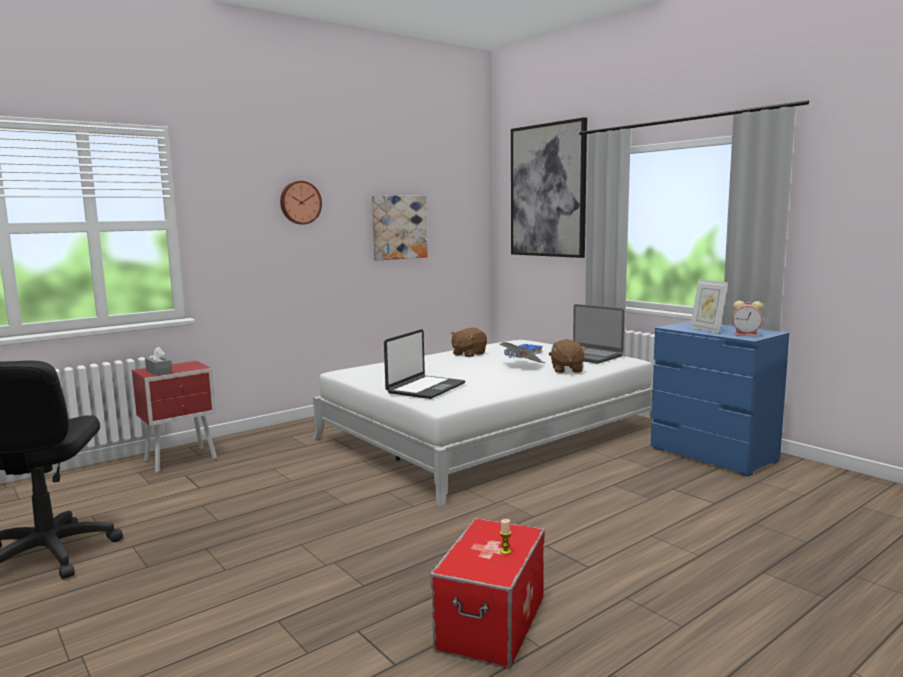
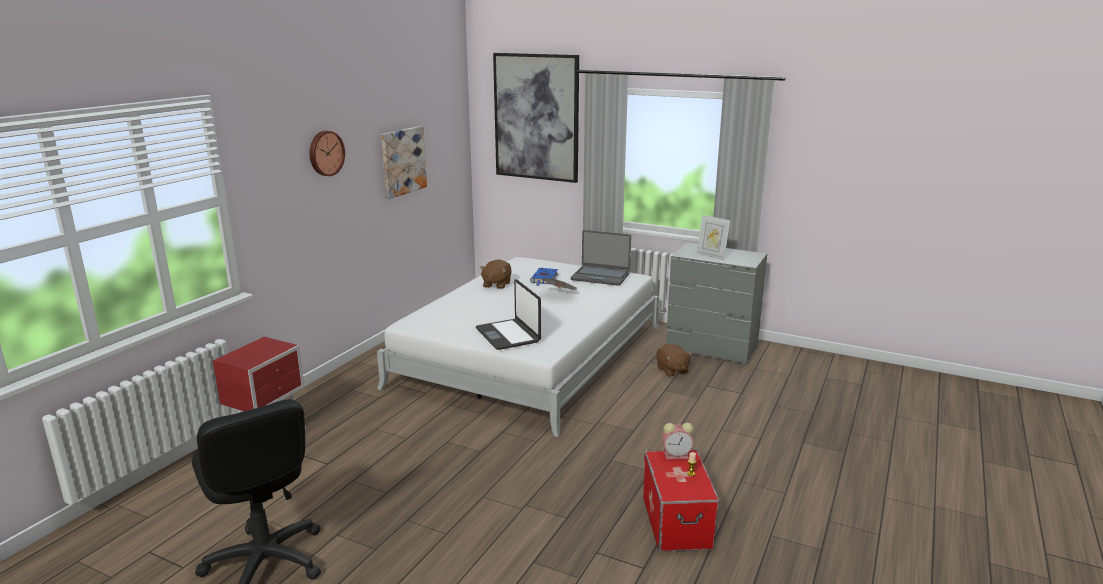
camera: 25 degrees left, 10 degrees up
(159, 372) = (250, 359): grey tissue box -> none
(425, 388) = (508, 335): laptop -> laptop turned 150 degrees clockwise
(566, 370) = (599, 295): brown plush toy -> brown plush toy (672, 370)
(714, 455) = (712, 348): blue dresser -> grey dresser
(747, 335) = (744, 260): alarm clock -> alarm clock (677, 455)

